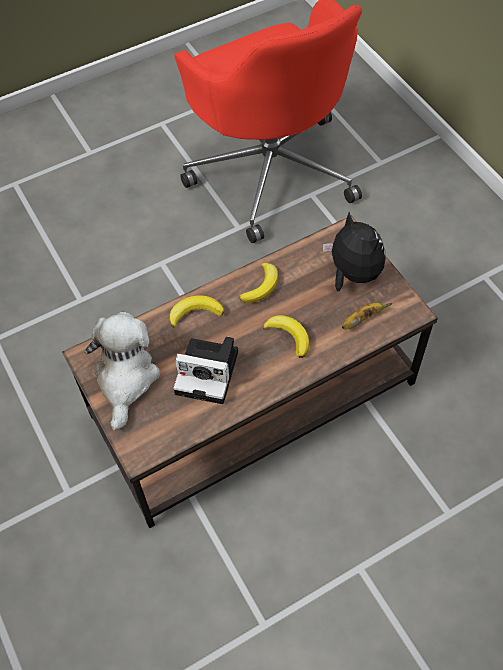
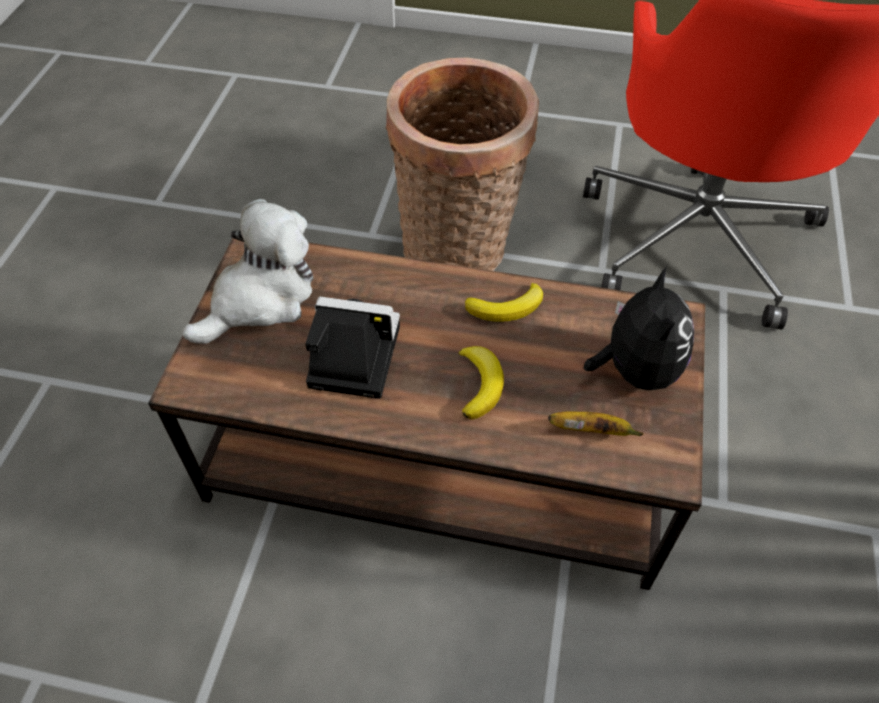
camera: 40 degrees right, 5 degrees down
(147, 274) = (459, 253): none -> basket
(195, 312) = (404, 285): banana -> none
(210, 372) = (350, 356): camera -> camera turned 135 degrees clockwise

